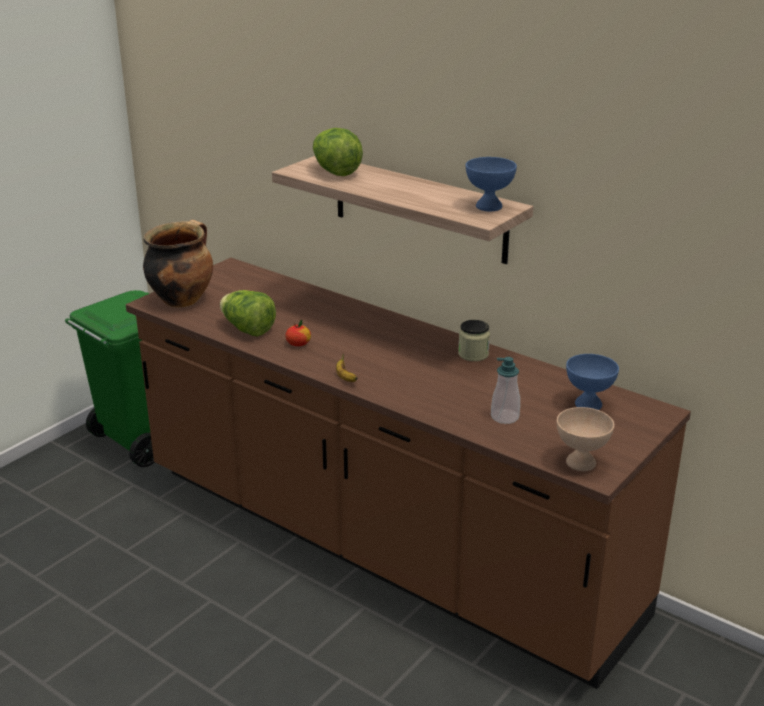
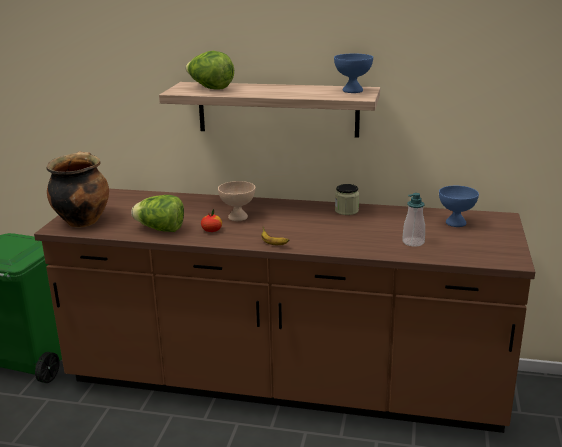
camera: 25 degrees left, 5 degrees down
(582, 463) = (495, 257): beige bowl -> beige bowl (238, 217)

